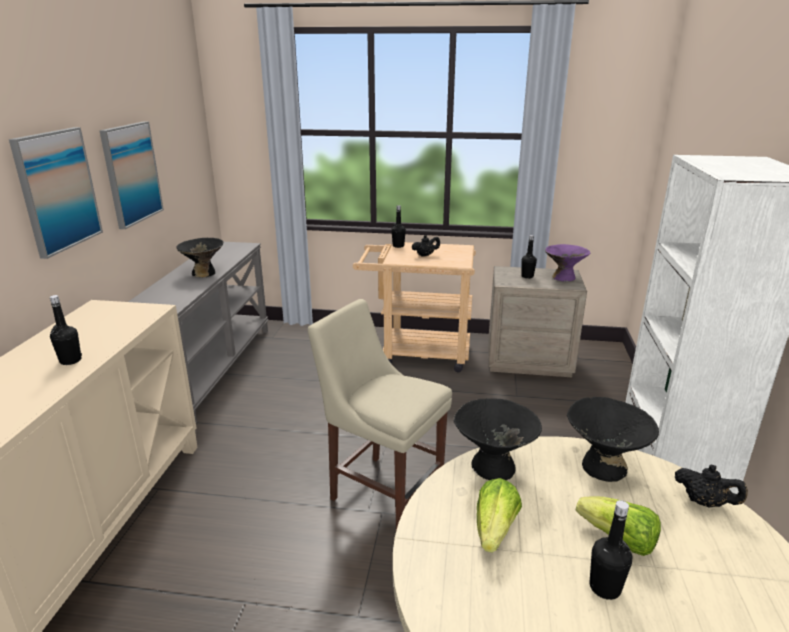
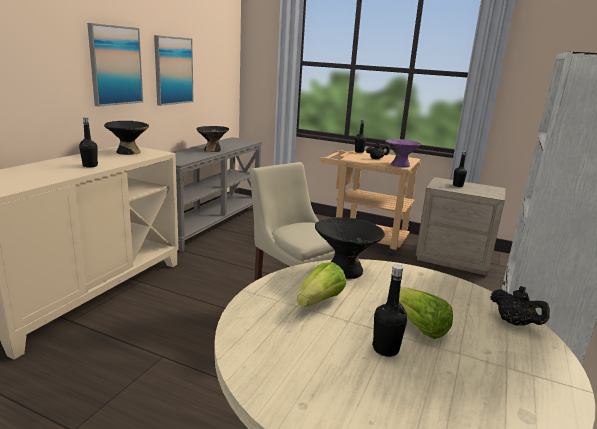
camera: 15 degrees right, 5 degrees down
(563, 277) = (489, 190): purple bowl -> purple bowl (400, 165)
(603, 467) = (438, 287): black bowl -> black bowl (128, 152)

